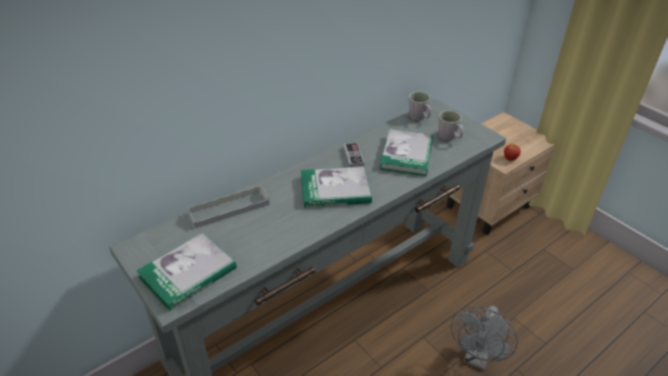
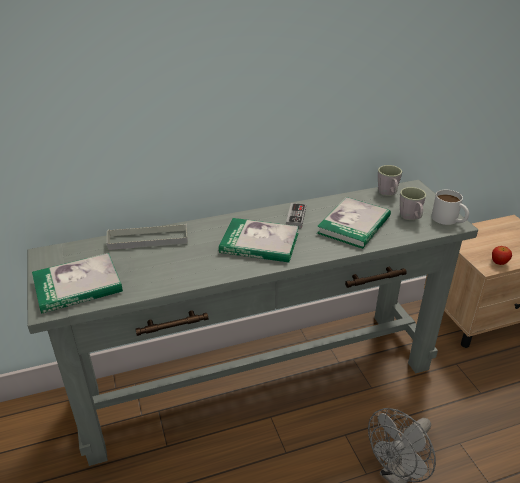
camera: 20 degrees right, 5 degrees down
(480, 134) = (449, 220): none -> white mug

